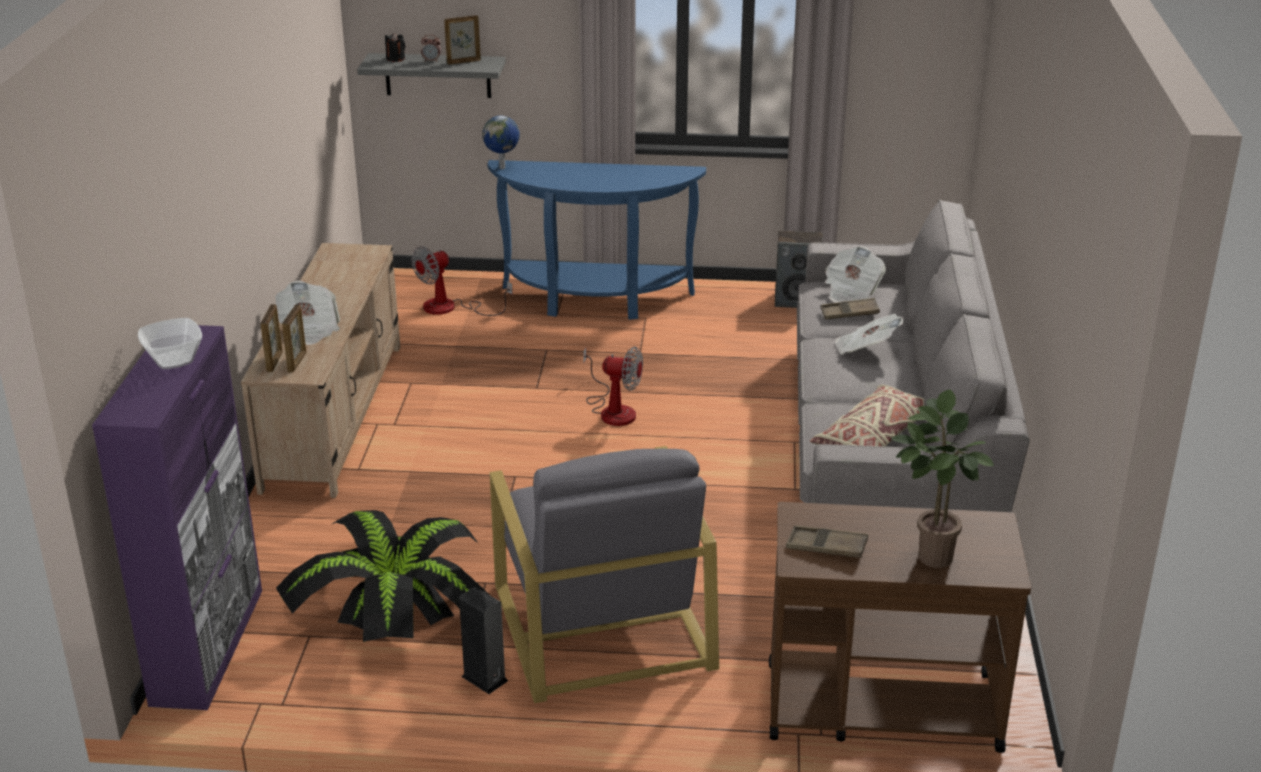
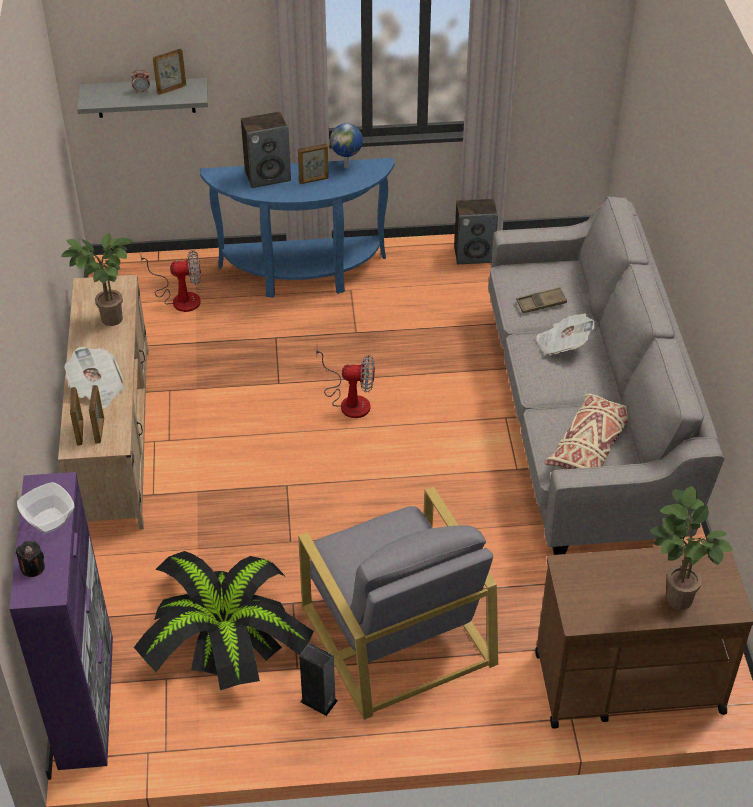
camera: 10 degrees left, 15 degrees up
(347, 278) = (110, 321): none -> potted plant
(395, 59) = (108, 91): black candle -> black candle (33, 568)
(451, 308) = (179, 297): fan -> fan turned 135 degrees counterclockwise
(503, 168) = (216, 178): globe -> globe (347, 166)
(560, 170) = (268, 176): none -> speaker
(610, 177) = (314, 180): none -> picture frame
(826, 547) = (595, 599): brown tray -> none
(851, 291) = (537, 276): newspaper -> none

